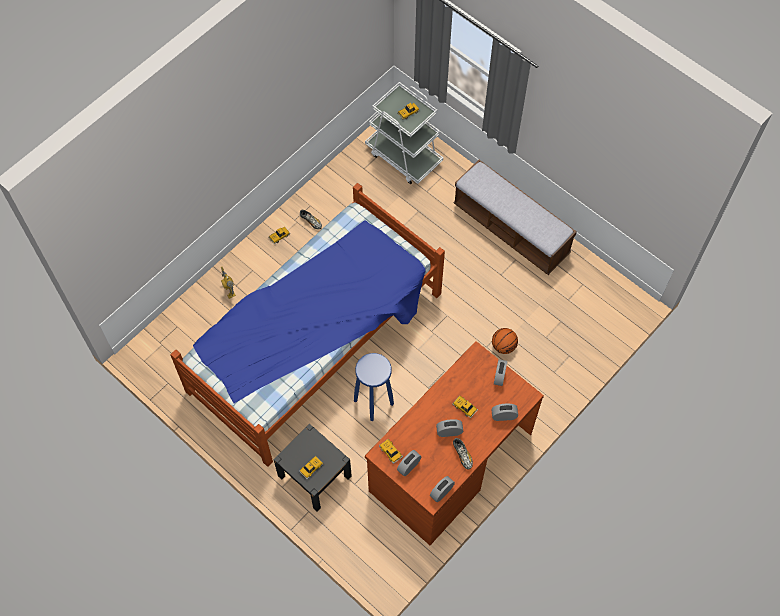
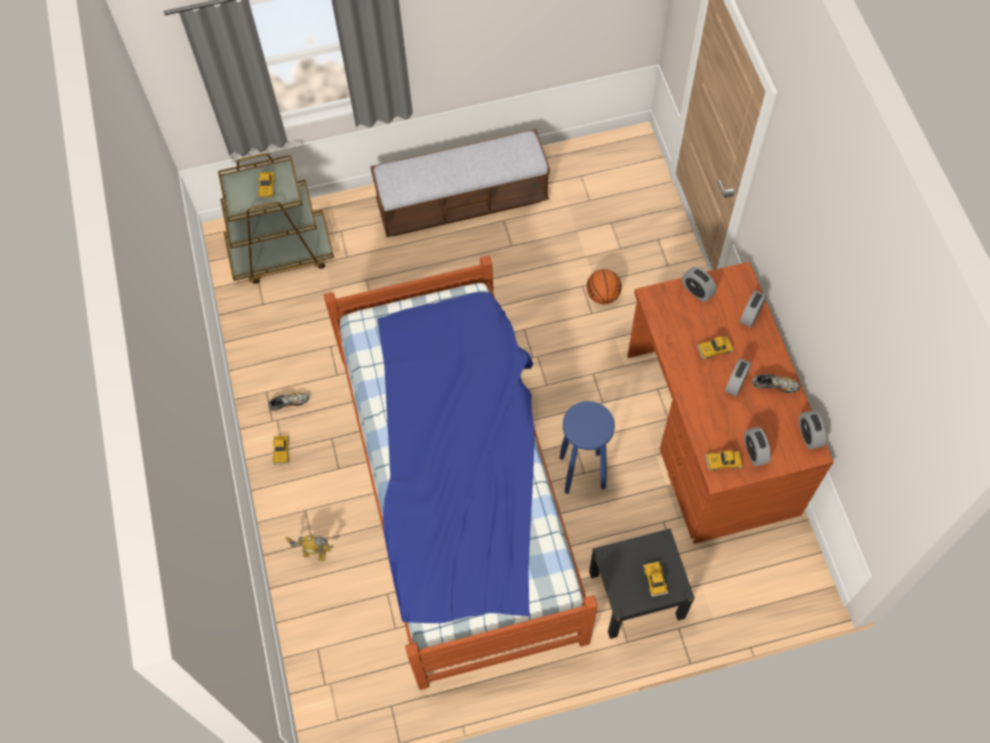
camera: 55 degrees left, 0 degrees up
(404, 156) = (281, 253): white cart -> brown cart

